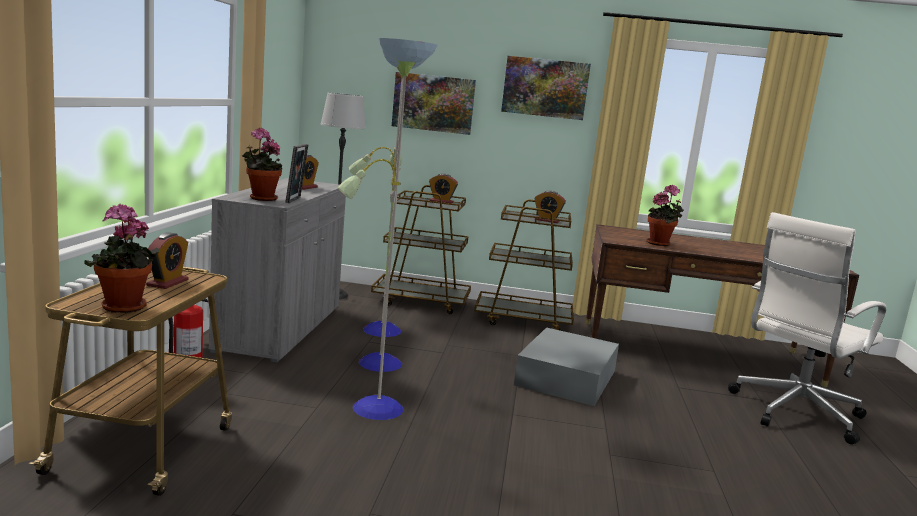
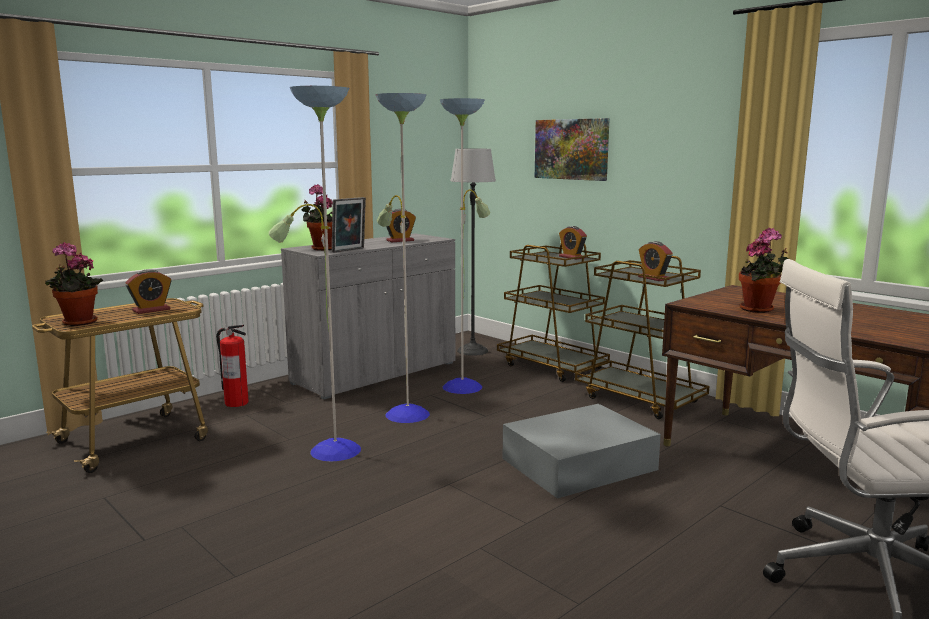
camera: 40 degrees right, 0 degrees up
(545, 88) = (681, 117): picture -> none

